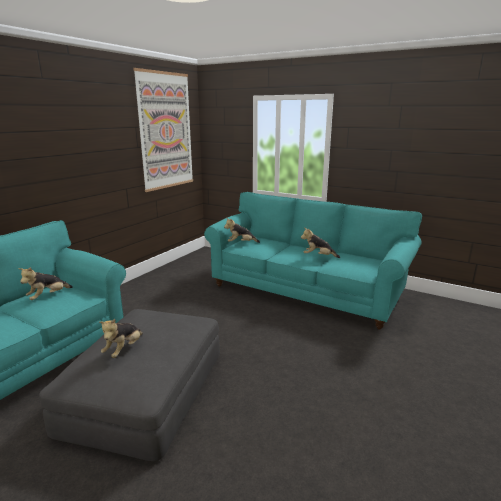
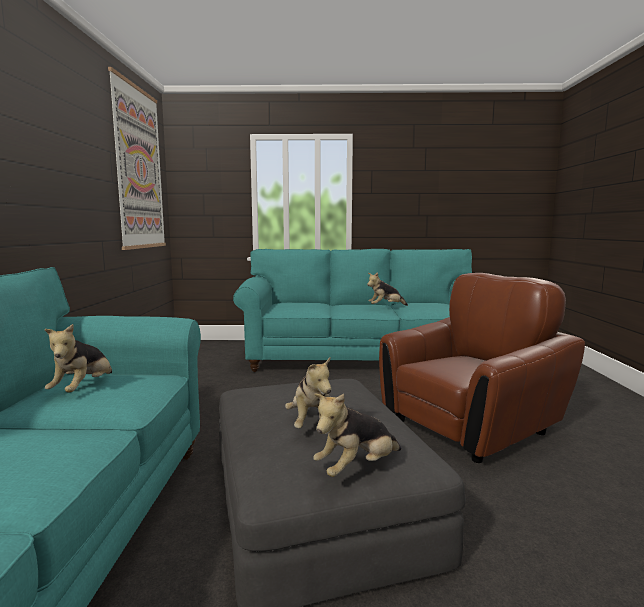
camera: 30 degrees left, 10 degrees down
(241, 243) = (280, 307): plush toy -> plush toy (357, 468)
(302, 375) = (470, 426): none -> brown armchair

